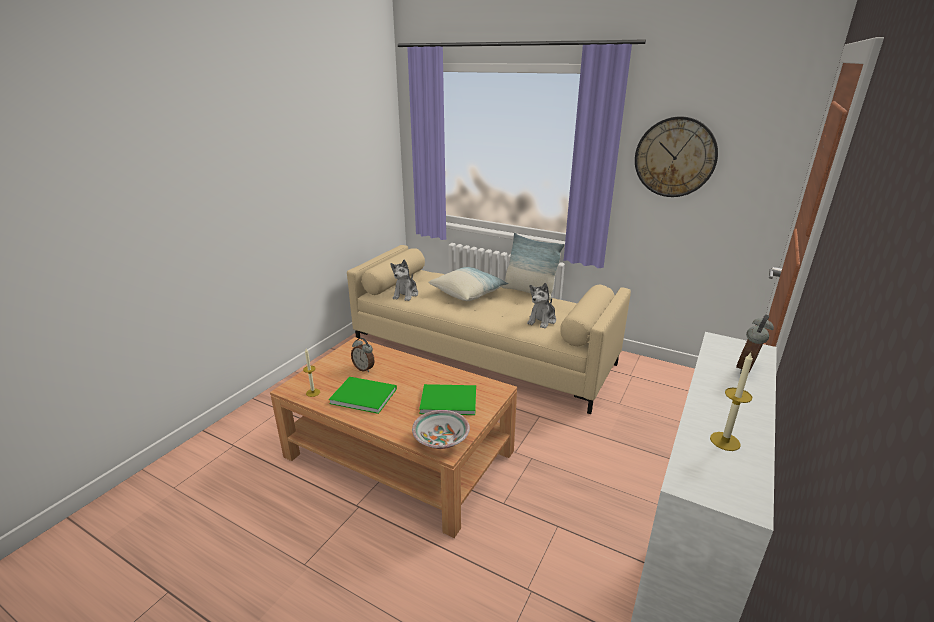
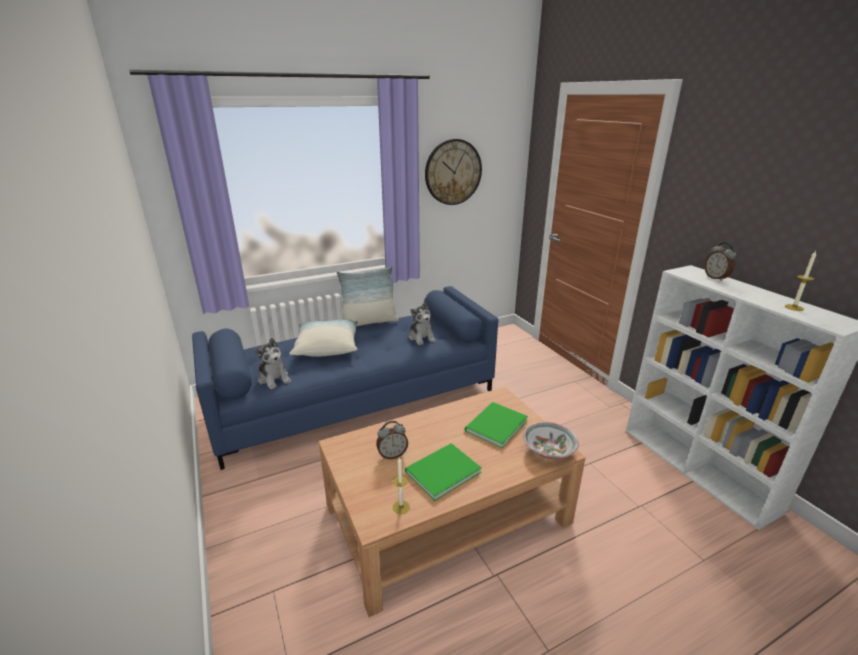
camera: 55 degrees left, 0 degrees up
(483, 352) = (357, 399): beige sofa -> blue sofa

